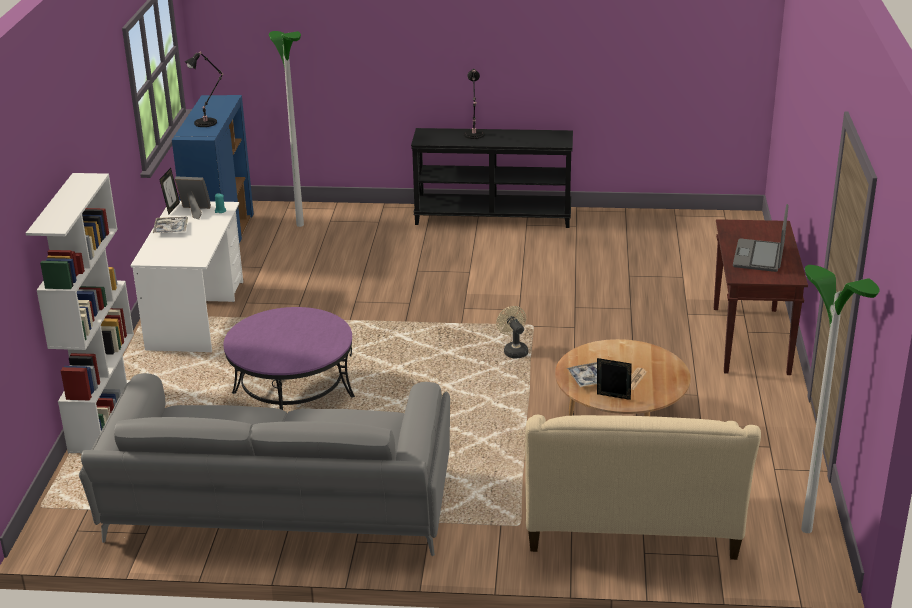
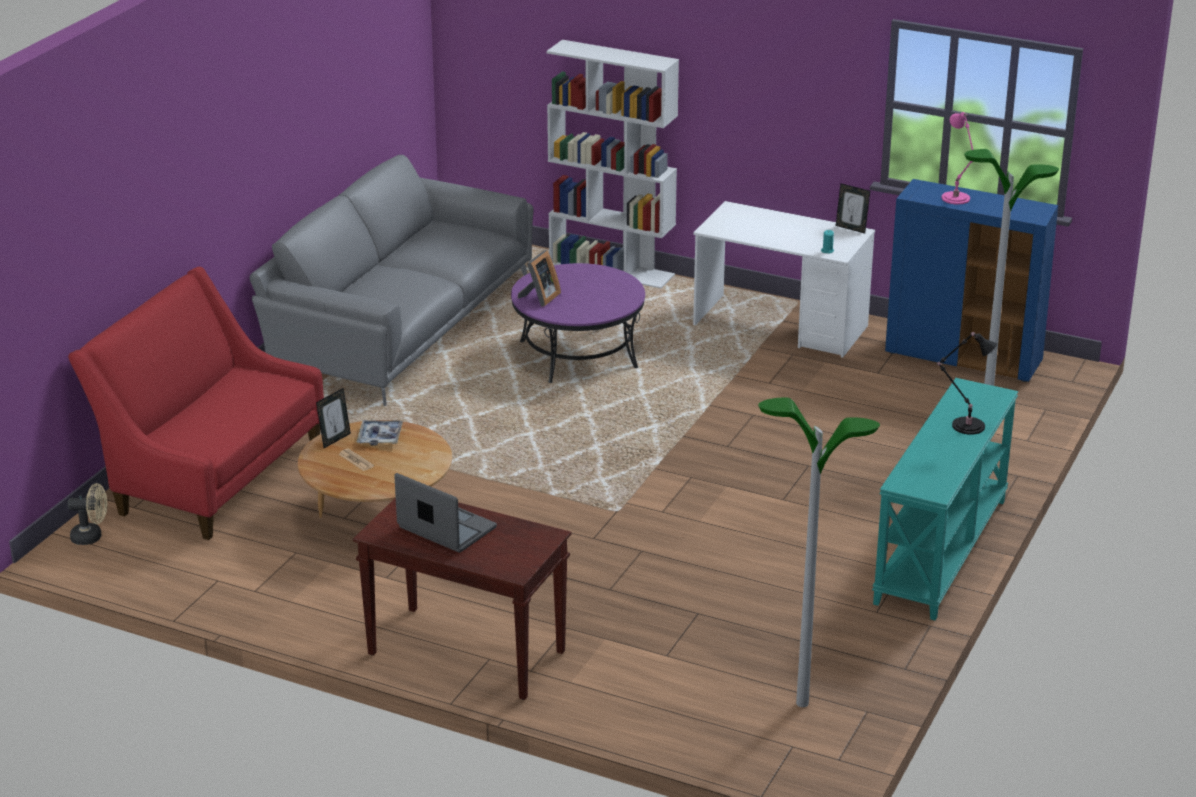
camera: 110 degrees right, 0 degrees up
(171, 229) = (796, 224): tray -> none
(195, 211) = (834, 238): picture frame -> picture frame (540, 298)
(207, 122) = (956, 199): black table lamp -> pink table lamp
(493, 216) = (942, 552): black console table -> turquoise console table
(514, 350) = (570, 487): beige fan -> beige fan (92, 537)
(632, 530) = (211, 475): beige sofa -> red sofa
(807, 529) = (116, 565): floor lamp -> floor lamp (802, 703)

